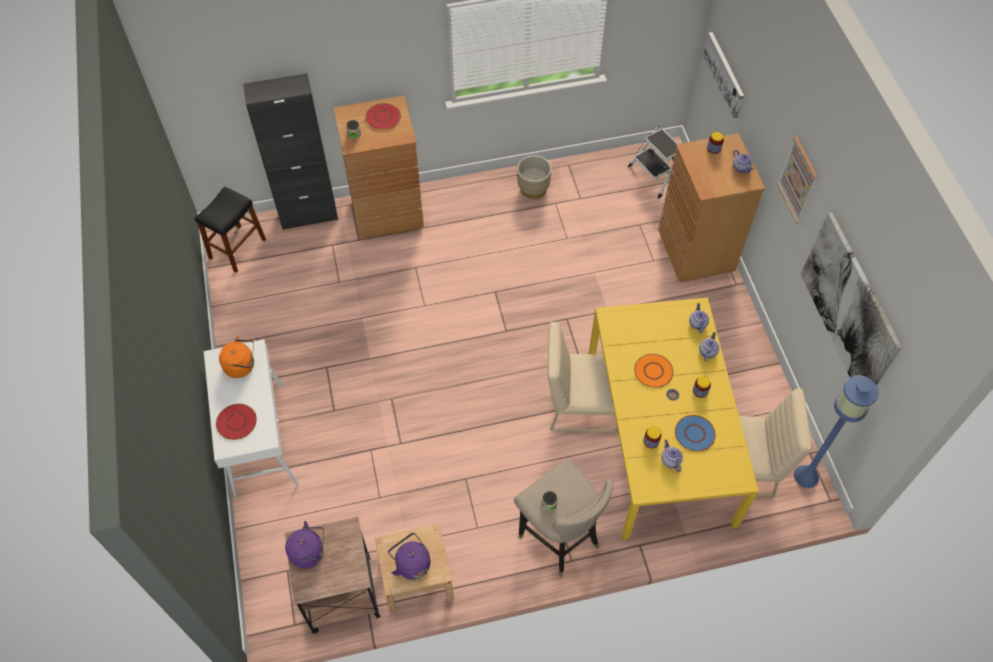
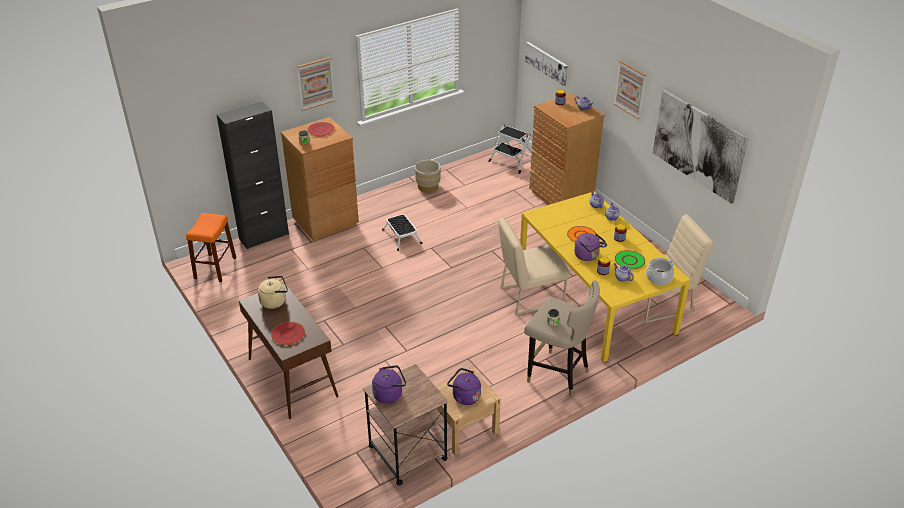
camera: 20 degrees left, 20 degrees down
(237, 248) = (215, 268): black stool -> orange stool
(242, 366) = (275, 301): orange kettle -> beige kettle
(260, 440) = (292, 377): white console table -> brown console table
(385, 56) = (315, 83): none -> picture
(467, 262) = (401, 236): none -> black step ladder
(644, 409) = (587, 256): none -> purple kettle
(694, 434) = (629, 260): blue plate -> green plate
(718, 476) = (659, 278): none -> cooking pot
(806, 476) = (706, 295): blue floor lamp -> none

